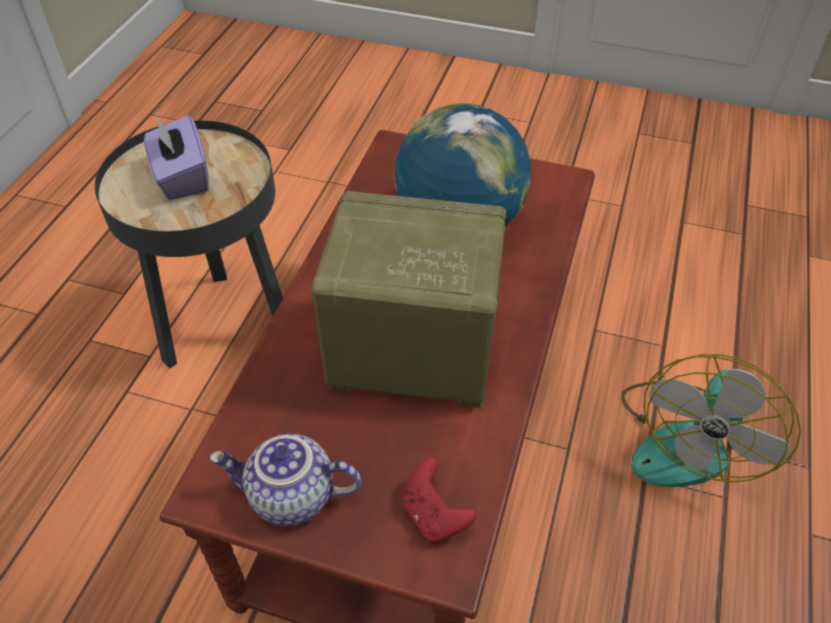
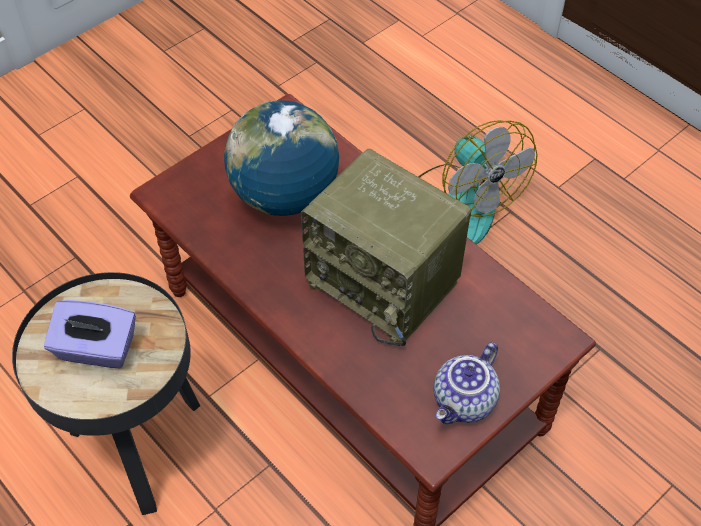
camera: 60 degrees left, 5 degrees up
(409, 351) = (386, 283): radio -> radio turned 90 degrees counterclockwise
(434, 515) = (522, 329): red game controller -> none

